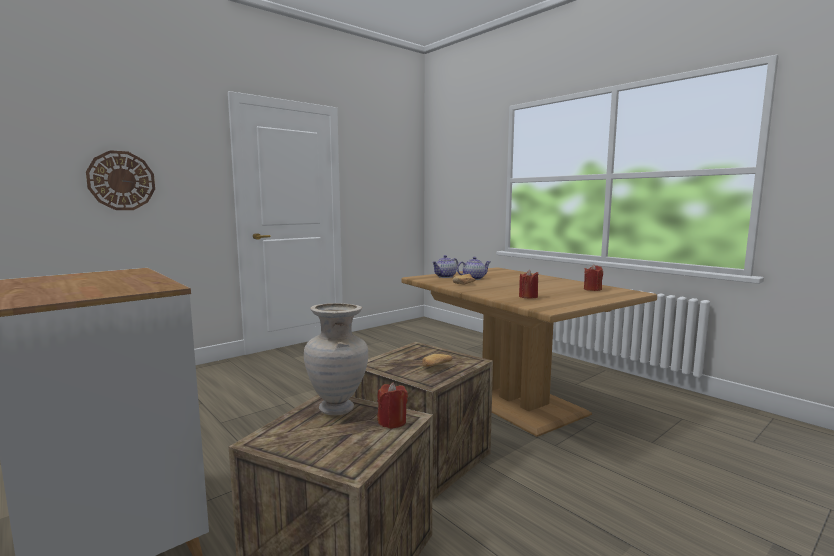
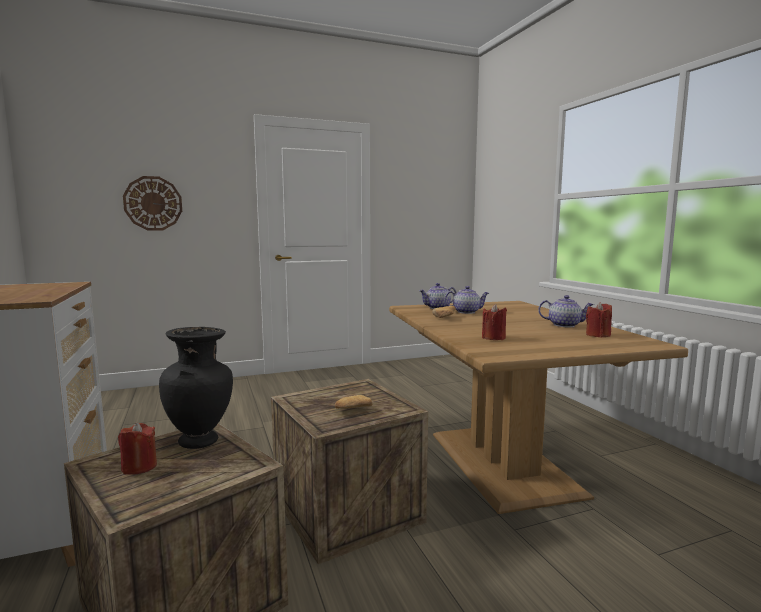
camera: 20 degrees right, 0 degrees up
(338, 409) = (200, 441): beige vase -> black vase
(392, 422) = (231, 466): red candle -> red candle (139, 467)
(560, 284) = (564, 325): none -> teapot

